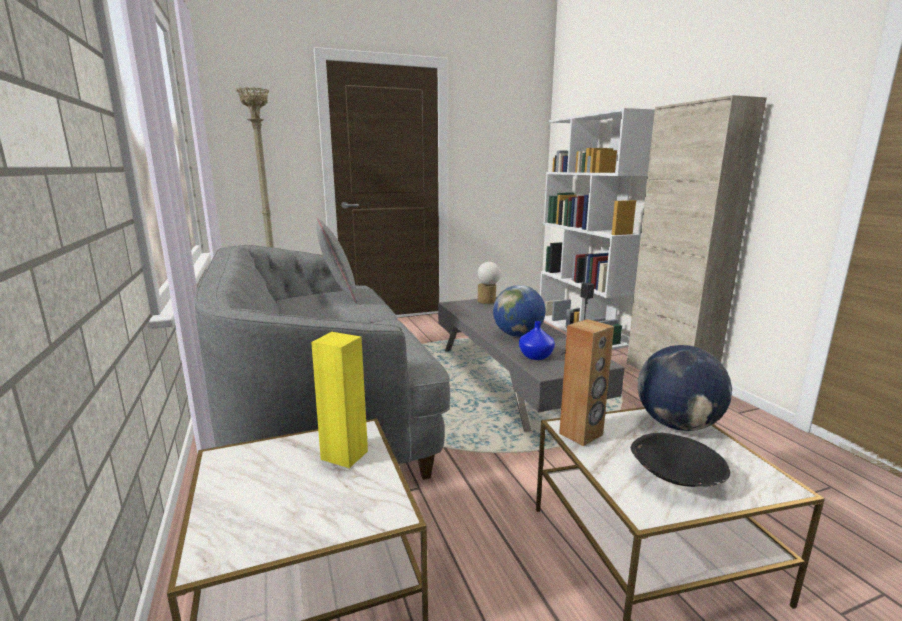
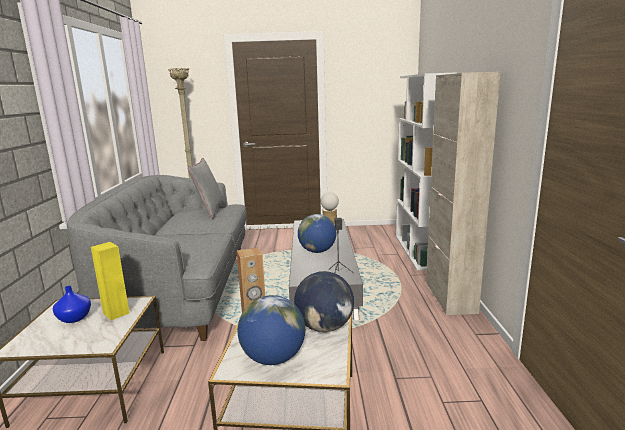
camera: 20 degrees right, 0 degrees up
(535, 356) = (308, 268): blue vase -> blue vase (74, 318)
(676, 479) = (273, 358): black bowl -> globe

